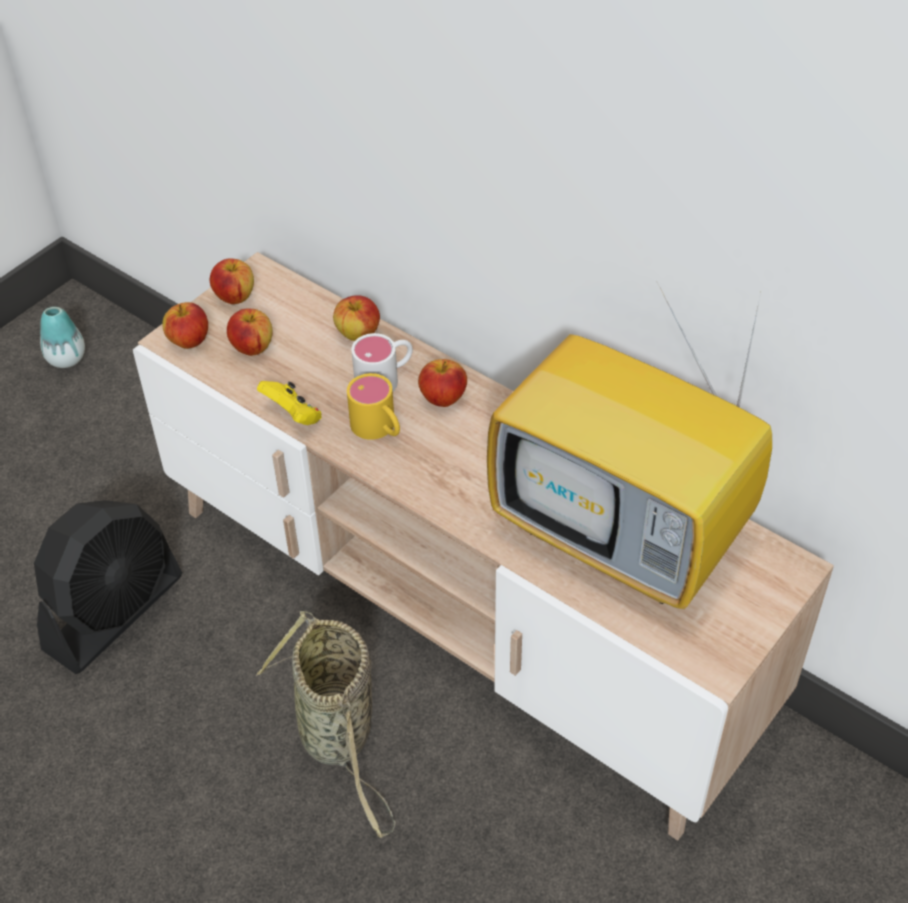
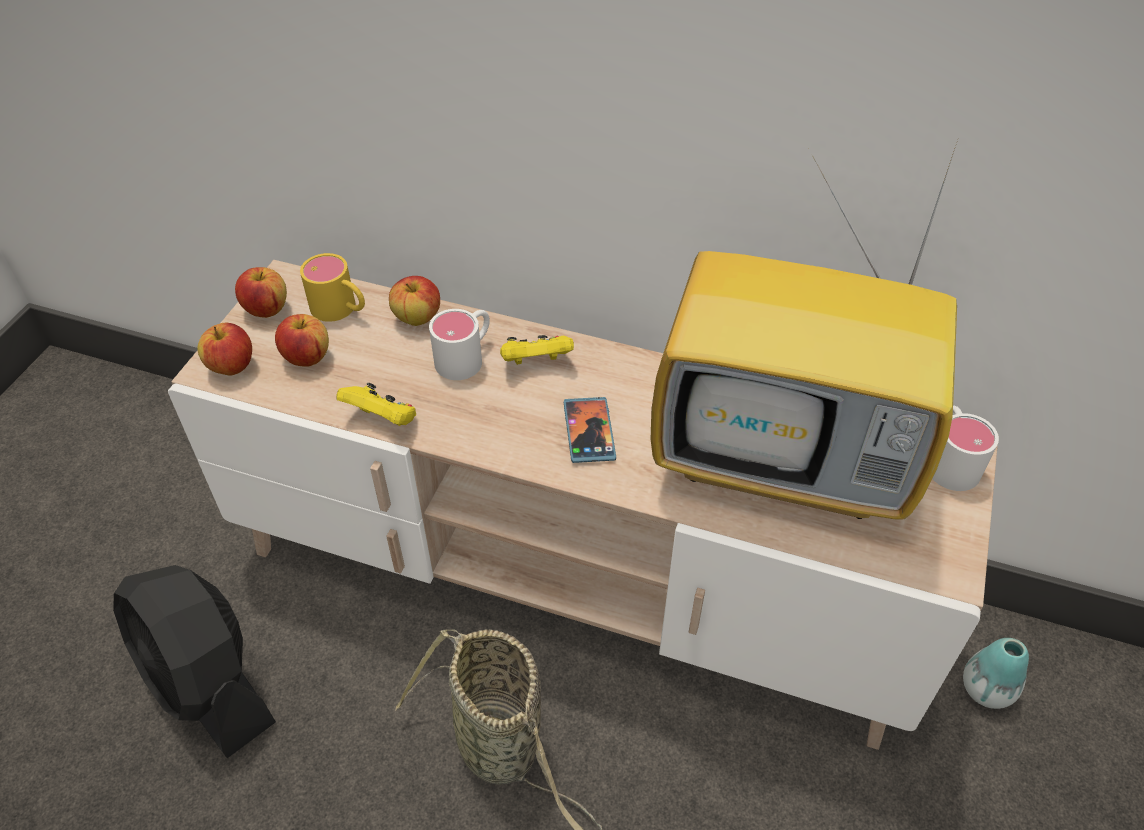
camera: 20 degrees left, 0 degrees up
(66, 358) = (68, 427): vase -> vase (986, 689)
(115, 612) = (209, 684): black fan -> black fan turned 120 degrees clockwise
(379, 429) = (482, 411): yellow mug -> yellow mug (341, 310)
(443, 398) = (536, 363): apple -> yellow game controller
(461, 469) = (589, 432): none -> phone
(773, 576) = (950, 460): none -> white mug

